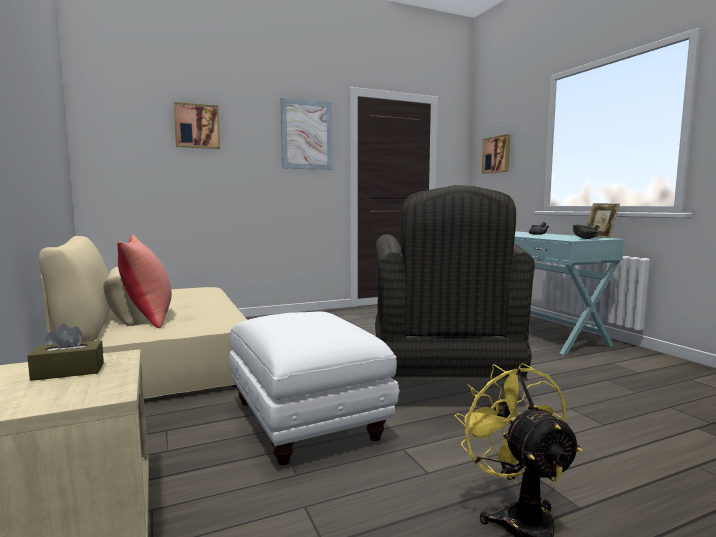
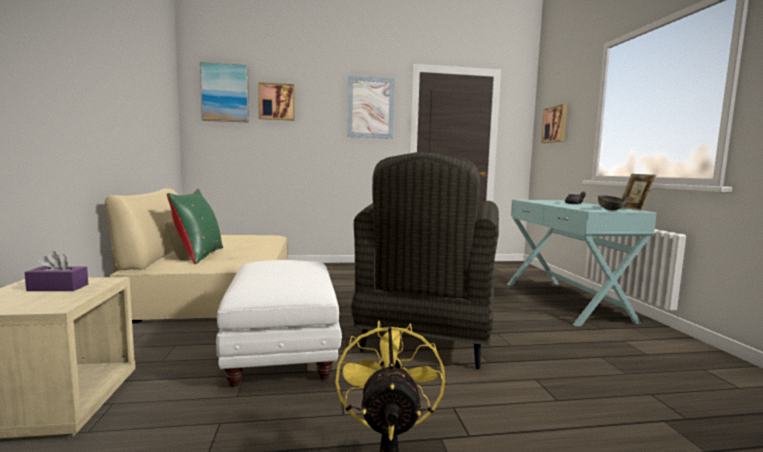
camera: 15 degrees right, 0 degrees up
(68, 371) = (58, 287): brown tissue box -> purple tissue box
(130, 114) = (225, 93): none -> picture
(148, 317) = (199, 255): red pillow -> green pillow

